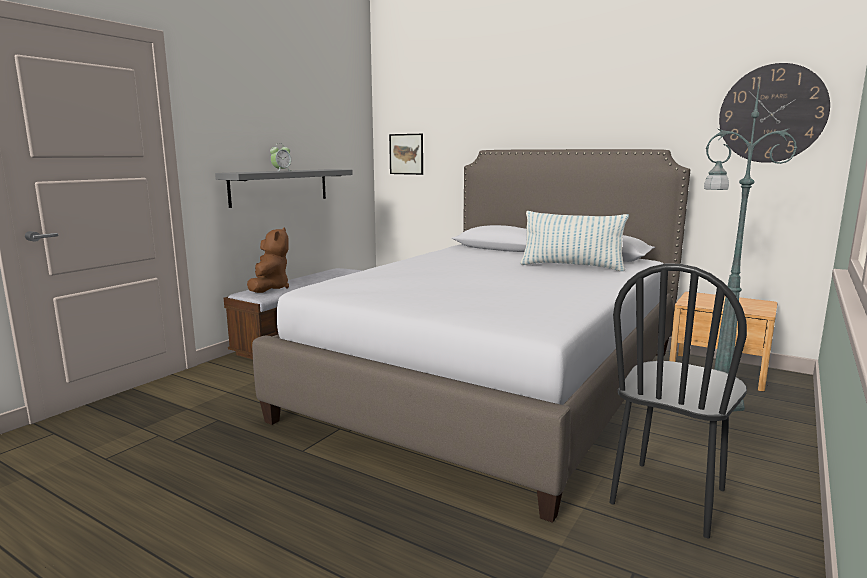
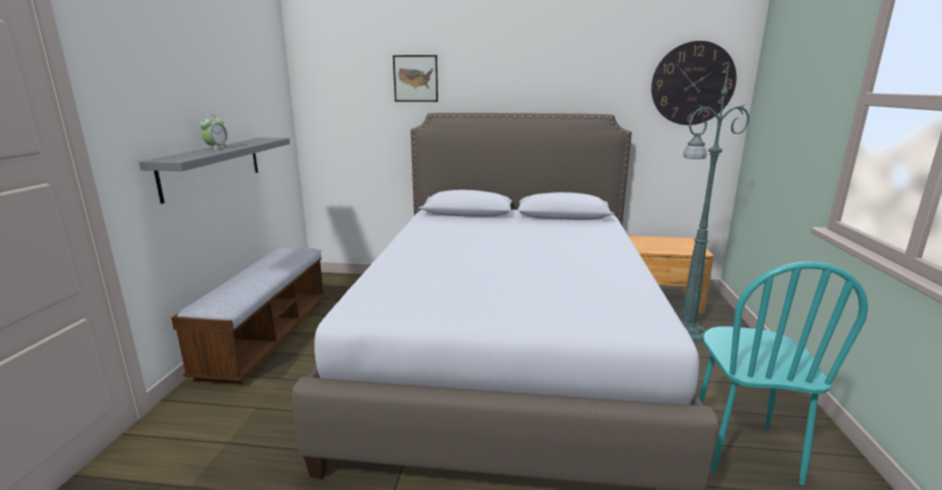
camera: 25 degrees left, 5 degrees up
(269, 288) = (228, 294): brown plush toy -> none
(406, 154) = (336, 115): picture -> picture (415, 78)
(571, 266) = (562, 232): pillow -> none
(669, 497) = (742, 448): black chair -> turquoise chair

